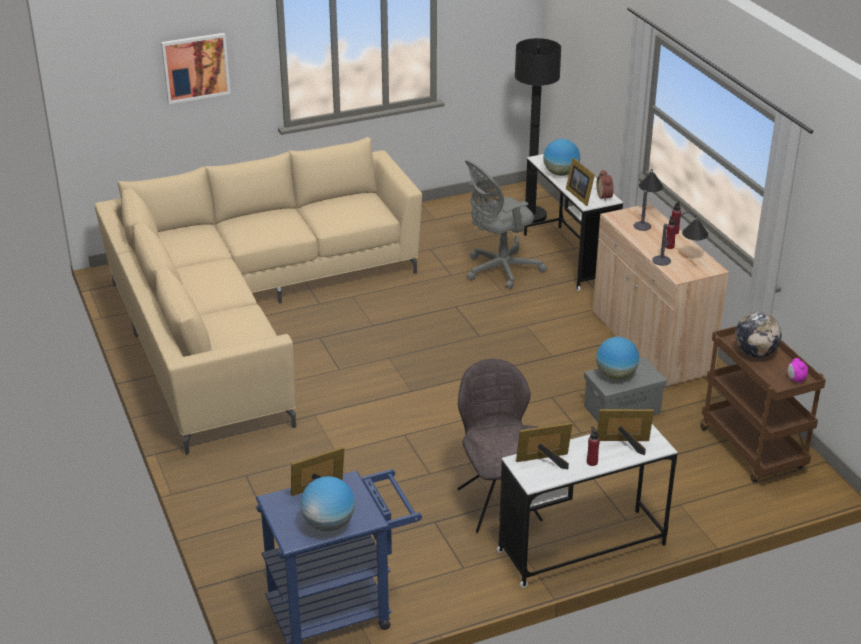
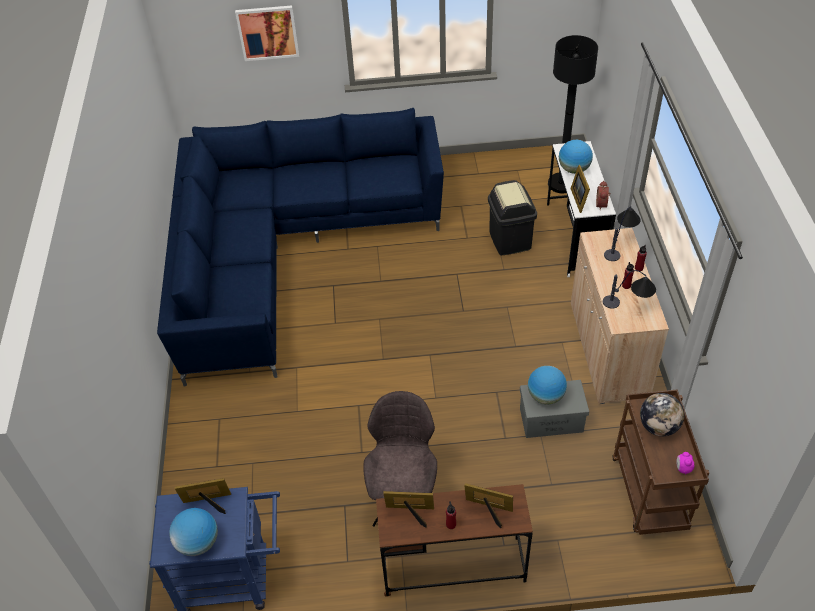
camera: 20 degrees right, 15 degrees up
(245, 316) = (284, 251): beige sofa -> blue sofa
(499, 270) = (509, 240): grey office chair -> black trash can
(582, 548) = (453, 566): white desk -> brown desk

